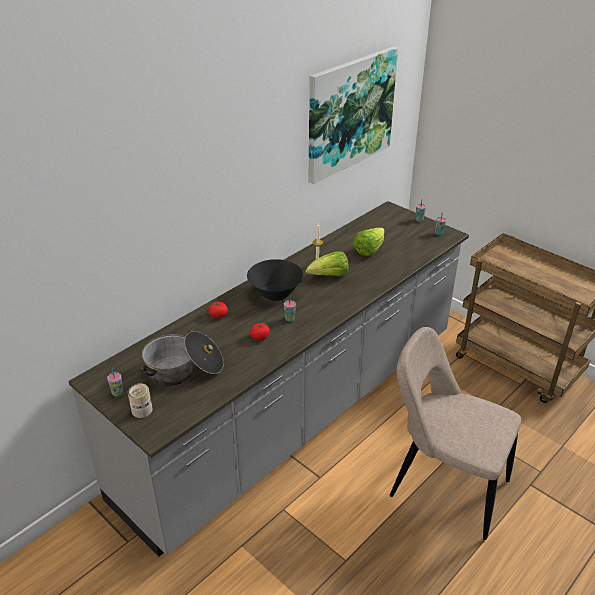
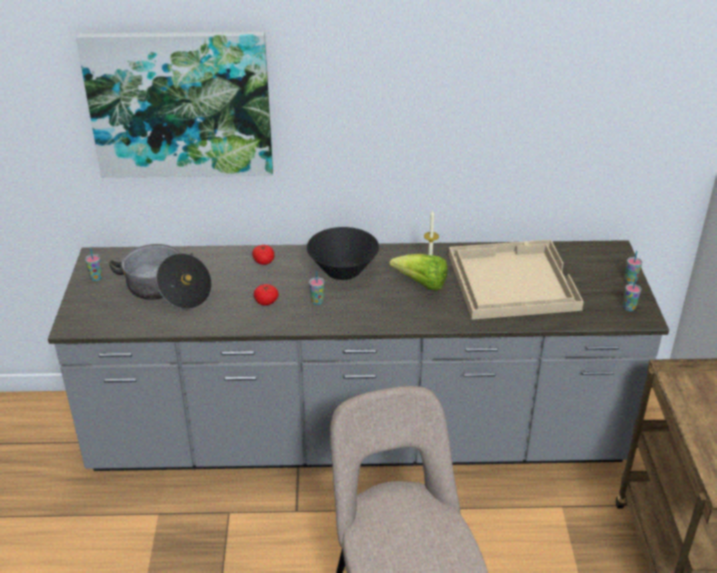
camera: 45 degrees right, 0 degrees up
(142, 410) = (91, 302): can -> none
(350, 113) = (557, 89): picture -> picture (180, 105)
(369, 250) = (511, 281): lettuce -> beige tray

